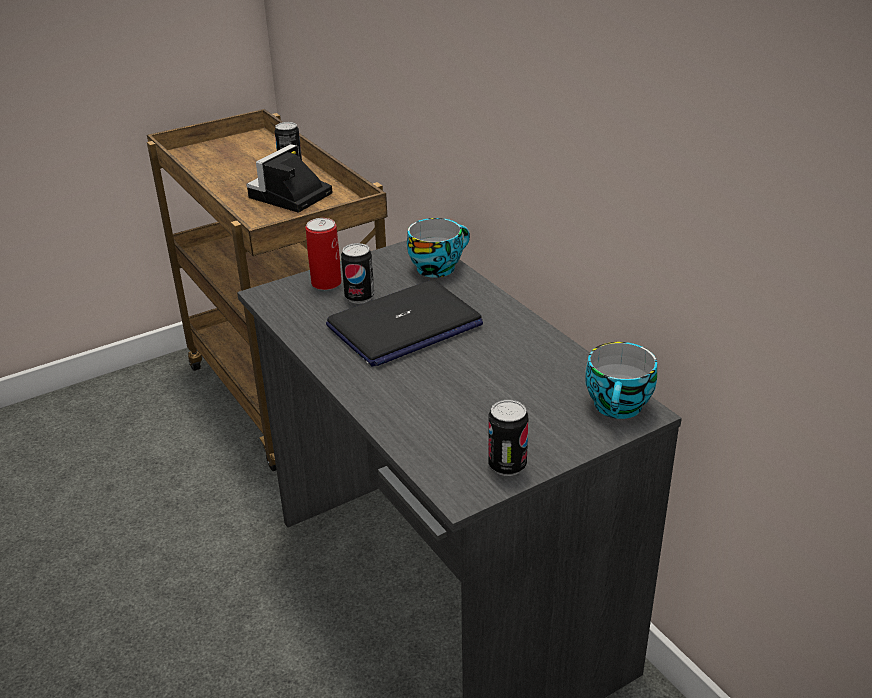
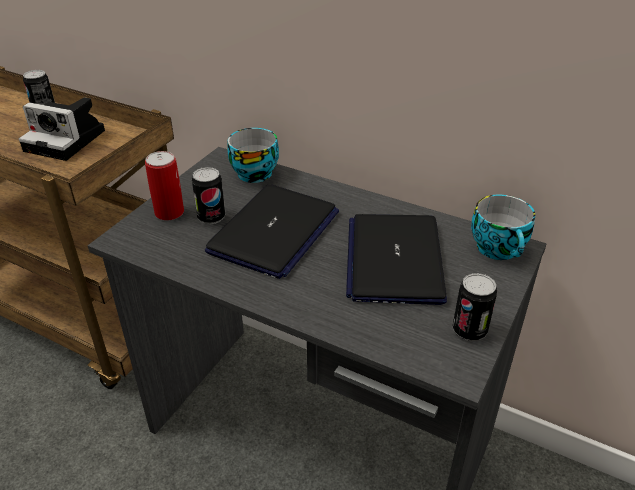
camera: 30 degrees left, 5 degrees up
(289, 197) = (68, 140): camera -> camera turned 75 degrees counterclockwise
(497, 383) = (394, 259): none -> laptop

